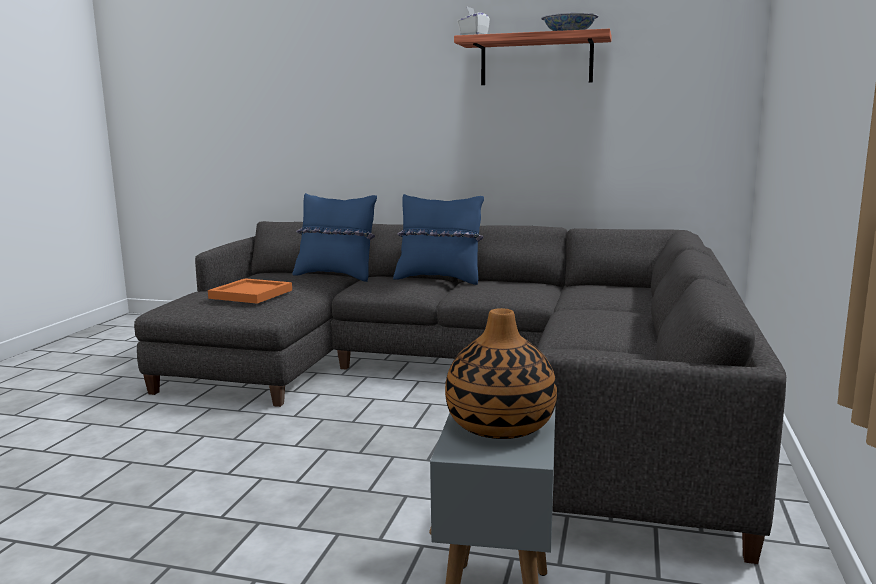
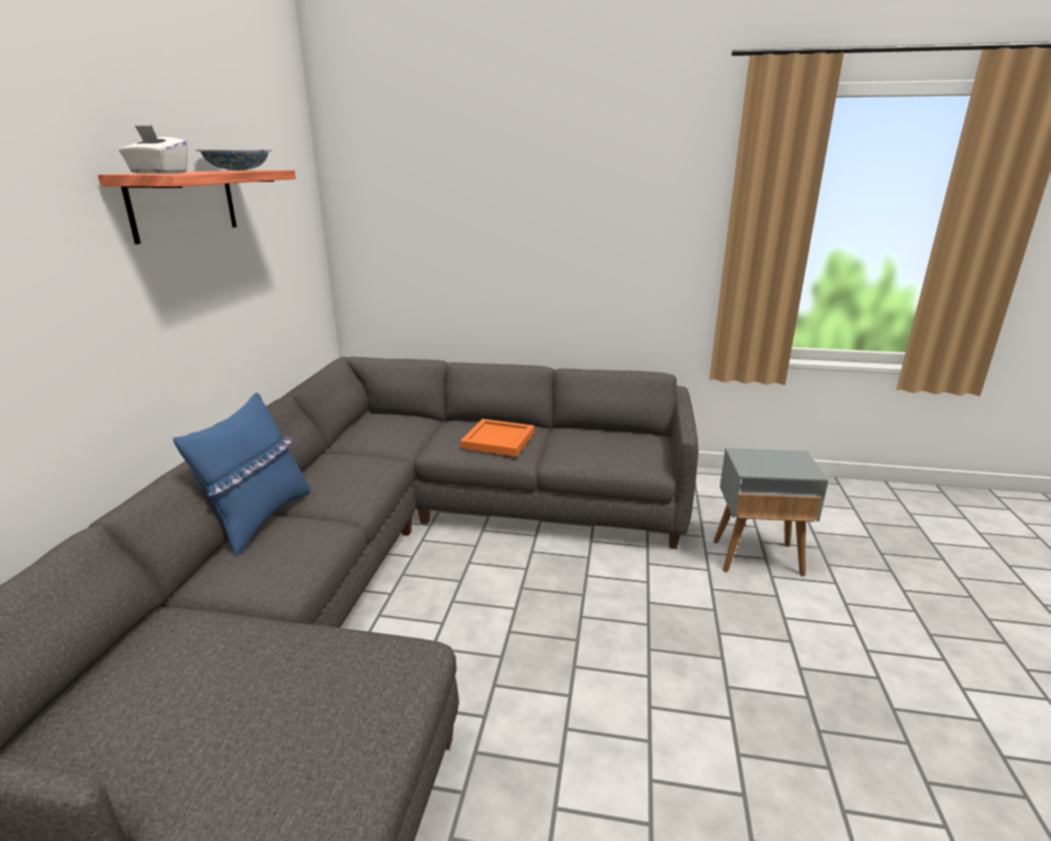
camera: 95 degrees left, 10 degrees up
(251, 294) = (287, 701): orange tray -> orange tray (497, 440)
(336, 276) = (161, 621): blue pillow -> none
(500, 425) = (767, 461): vase -> none

